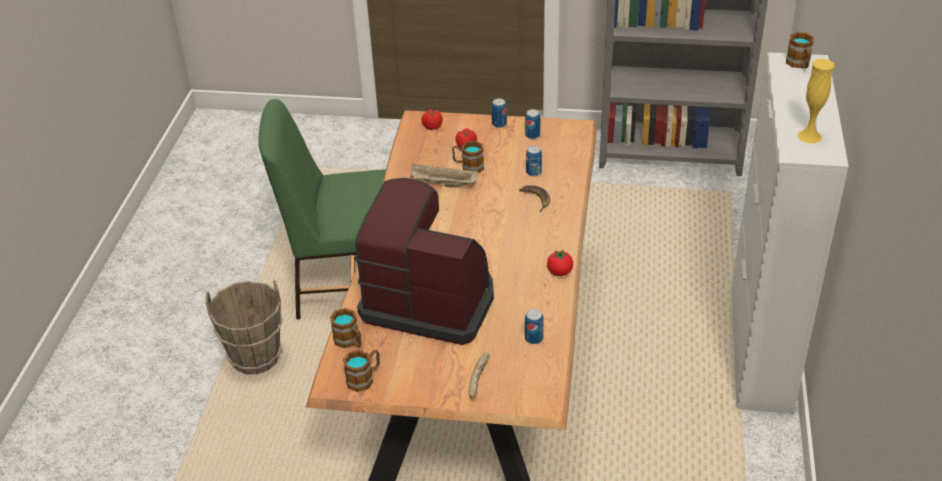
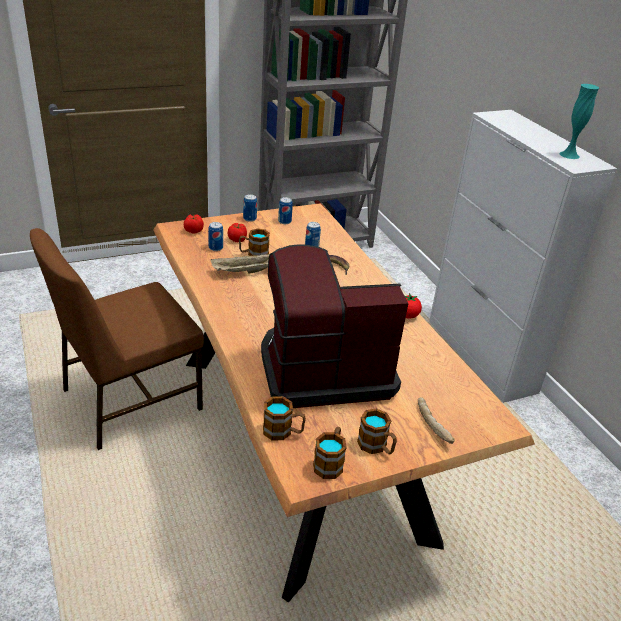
camera: 35 degrees left, 5 degrees down
(256, 358) = (79, 501): brown bucket -> none
(350, 281) = (129, 400): green chair -> brown chair
(534, 338) = (441, 374): can -> can (216, 248)
(799, 64) = (503, 116): mug -> mug (376, 447)
(809, 136) = (569, 155): yellow vase -> turquoise vase

